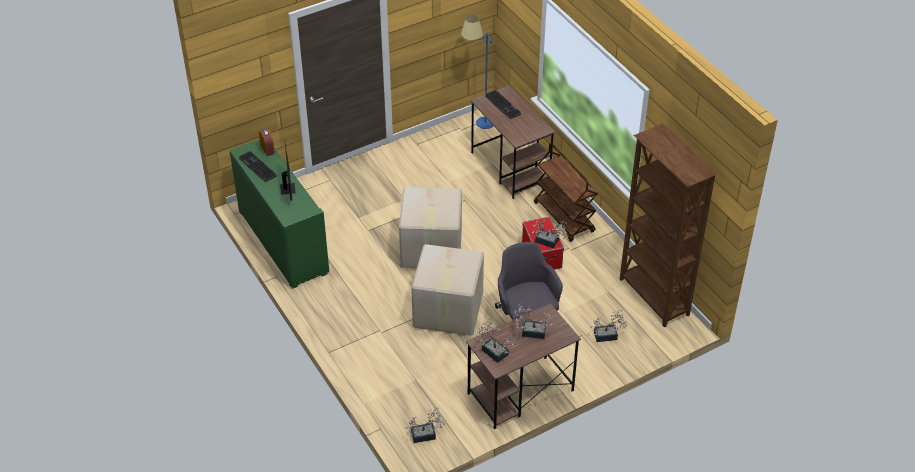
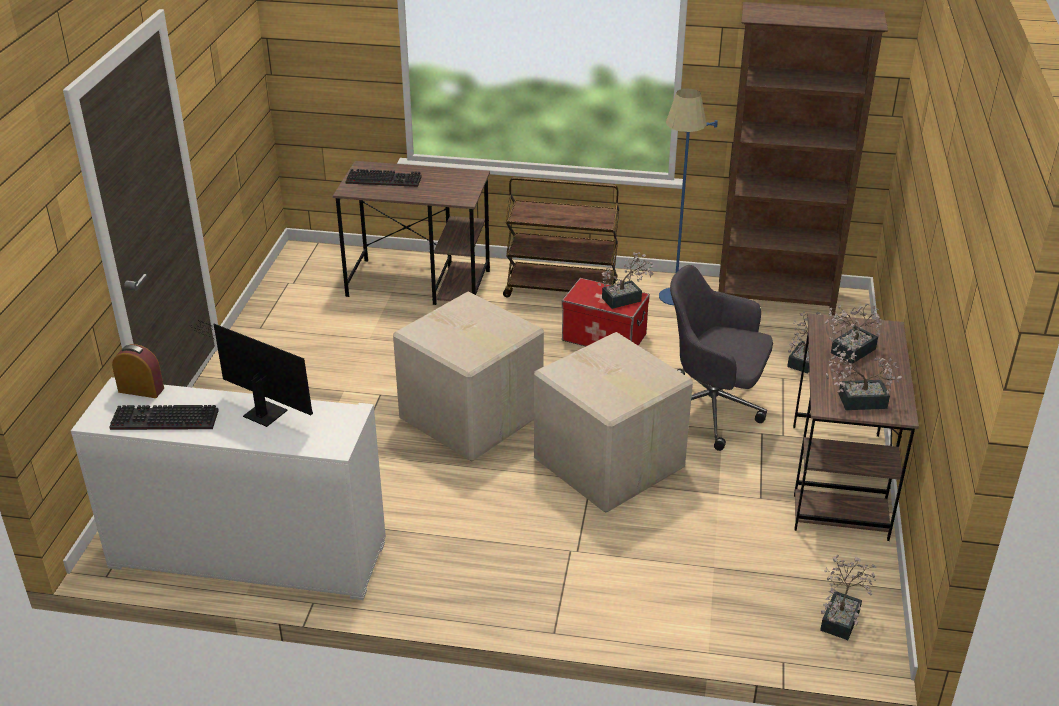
camera: 50 degrees left, 10 degrees down
(283, 241) = (248, 554): green cabinet -> white cabinet
(478, 125) = (307, 268): blue floor lamp -> blue floor lamp (674, 304)

